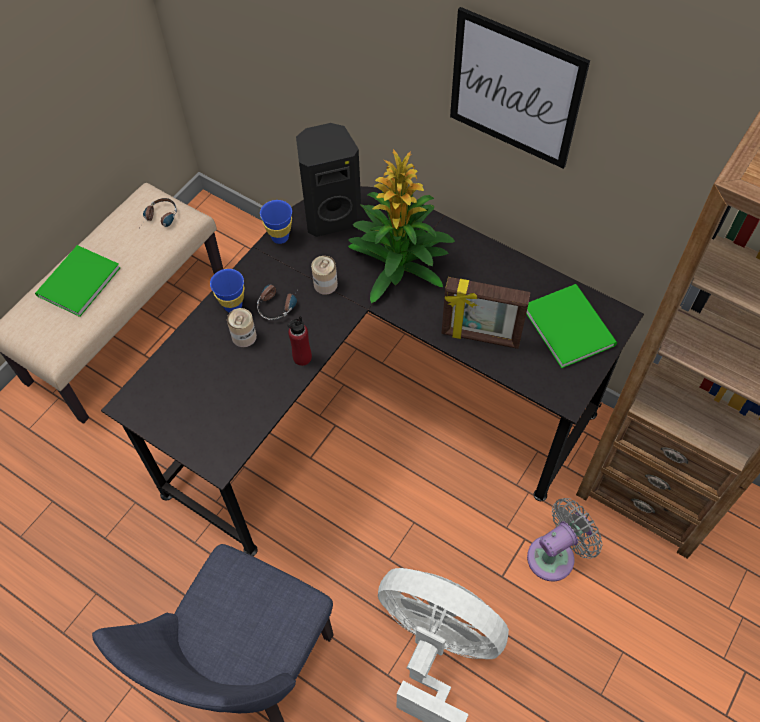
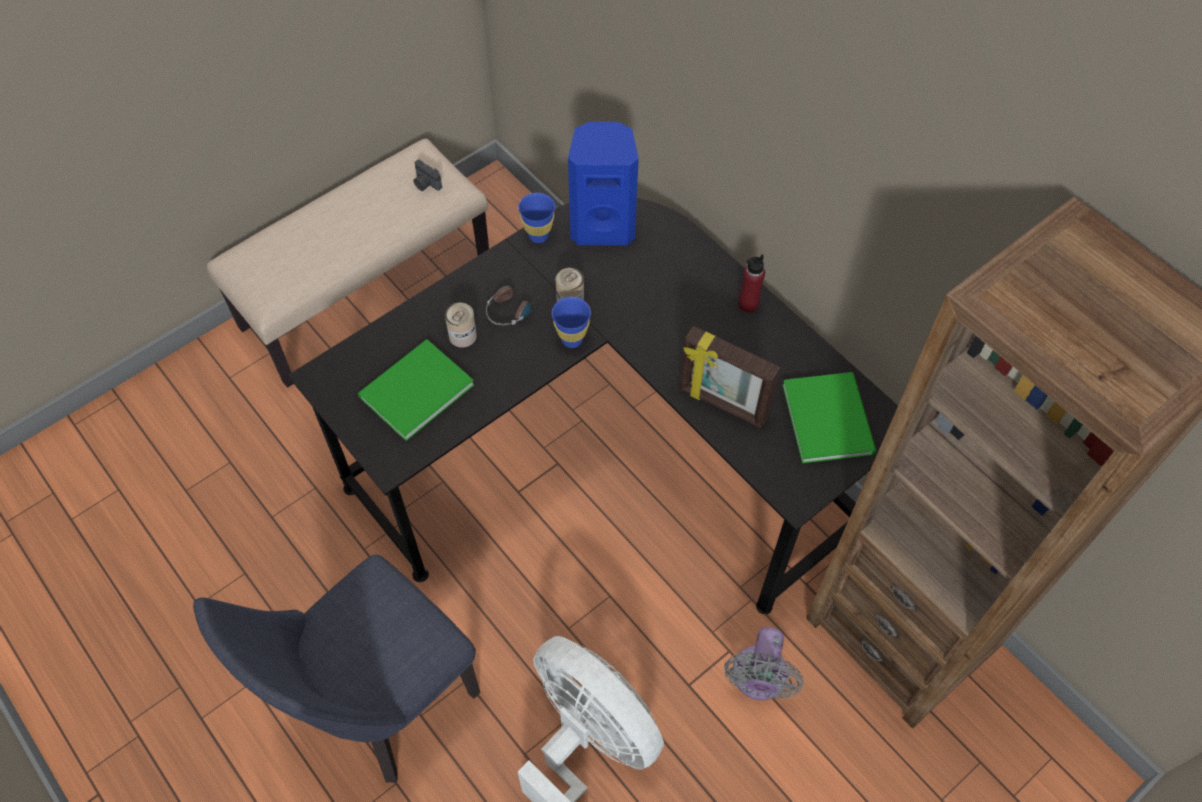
camera: 15 degrees right, 0 degrees up
(76, 282) = (315, 231): green book -> green book (412, 391)
(160, 220) = (426, 184): headphones -> camera
(233, 306) = (462, 299): blue cup -> blue cup (572, 339)
(302, 357) = (517, 375): red bottle -> red bottle (748, 304)
(331, 216) = (602, 226): black speaker -> blue speaker
(399, 263) = (660, 298): potted plant -> none
(515, 89) = (816, 134): picture -> none
(555, 555) = (758, 679): grey fan -> grey fan turned 120 degrees clockwise

